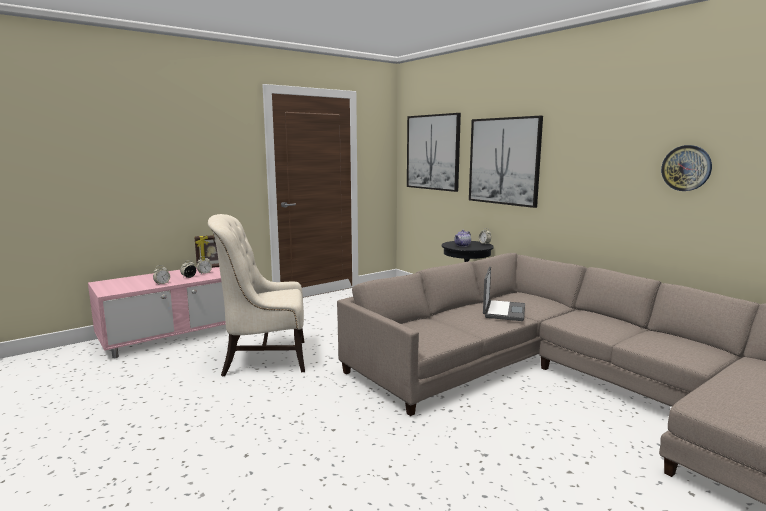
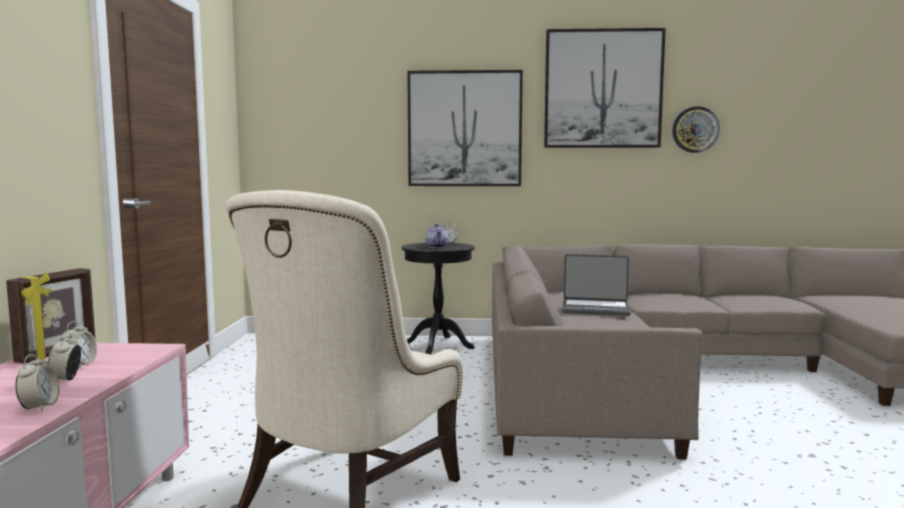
camera: 50 degrees left, 5 degrees down
(433, 152) = (326, 119): picture -> picture (603, 89)
(503, 311) = (595, 309): laptop -> laptop turned 135 degrees clockwise

